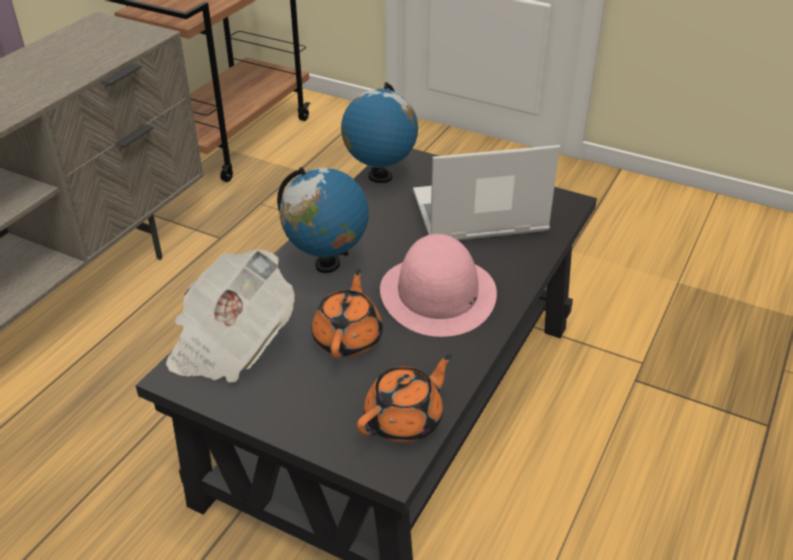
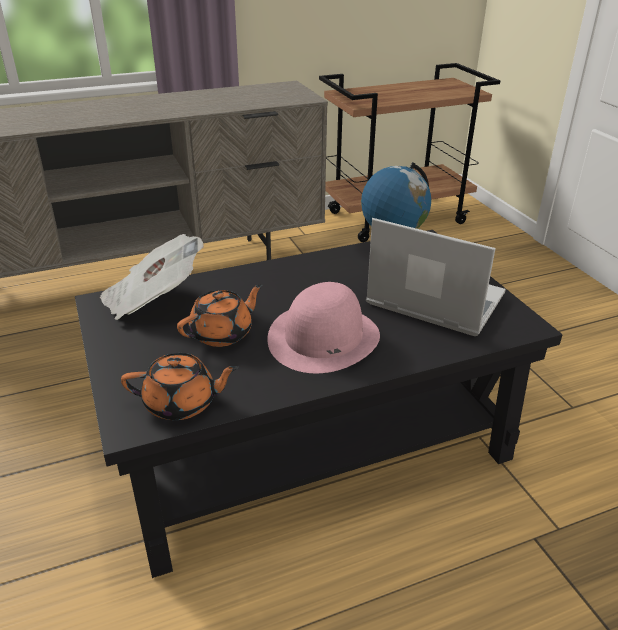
camera: 40 degrees right, 5 degrees down
(327, 264) = (275, 283): globe -> none

